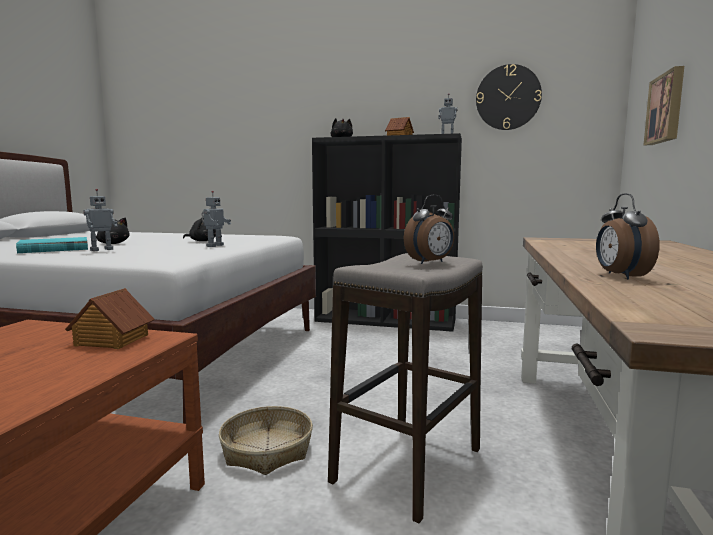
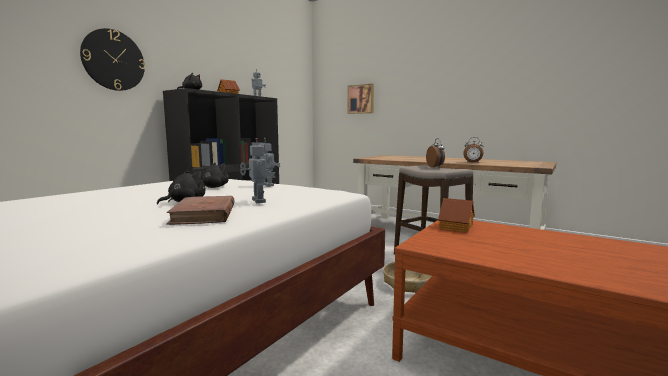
camera: 70 degrees left, 0 degrees up
(53, 249) = (204, 214): turquoise book -> brown book
(508, 97) = (272, 77): wall clock -> wall clock (113, 60)

